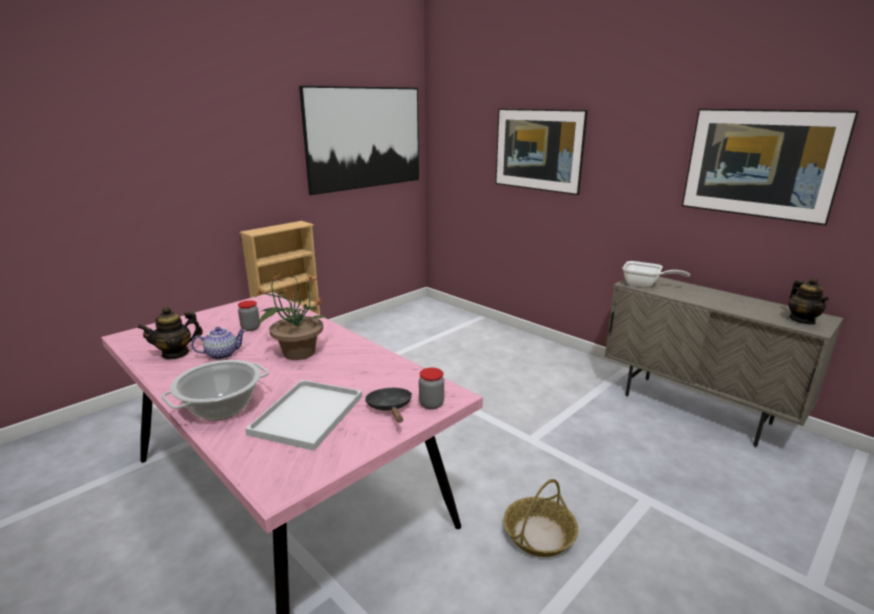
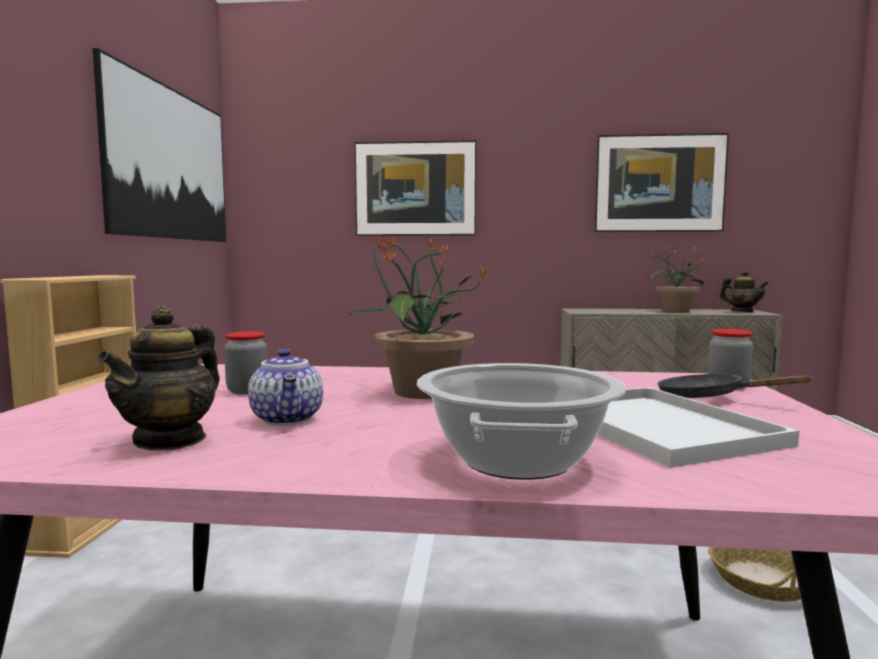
camera: 40 degrees left, 15 degrees down
(222, 354) = (289, 419): teapot -> teapot turned 135 degrees clockwise
(645, 285) = (593, 311): frying pan -> none
(730, 301) = (675, 311): none -> potted plant

